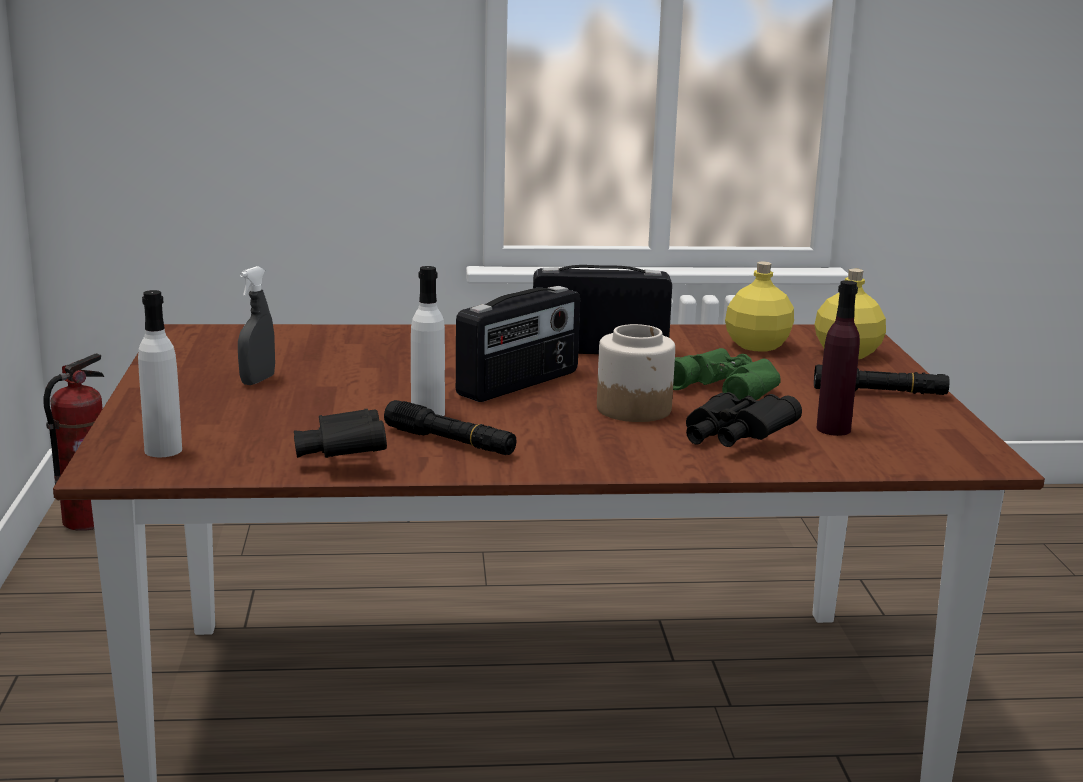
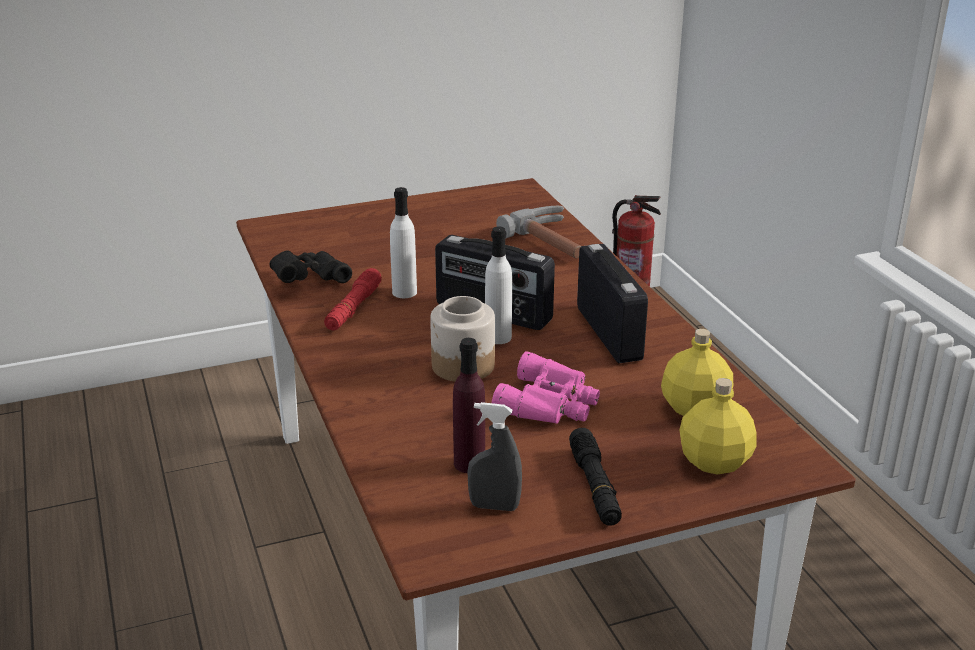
camera: 75 degrees right, 10 degrees up
(163, 450) = (298, 232): white bottle -> white bottle (498, 337)
(257, 380) = (437, 229): grey spray bottle -> grey spray bottle (494, 506)
(361, 339) = (555, 242): none -> hammer
(450, 442) = (353, 308): black flashlight -> red flashlight
(728, 387) = (550, 403): green binoculars -> pink binoculars
(733, 440) = (413, 416): black binoculars -> none

